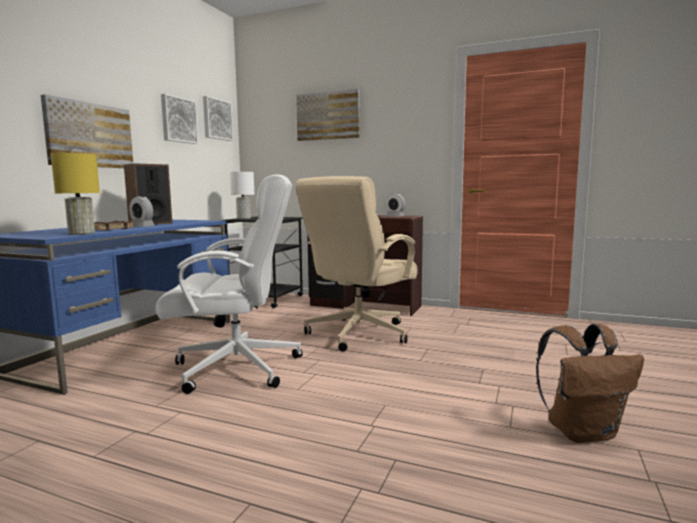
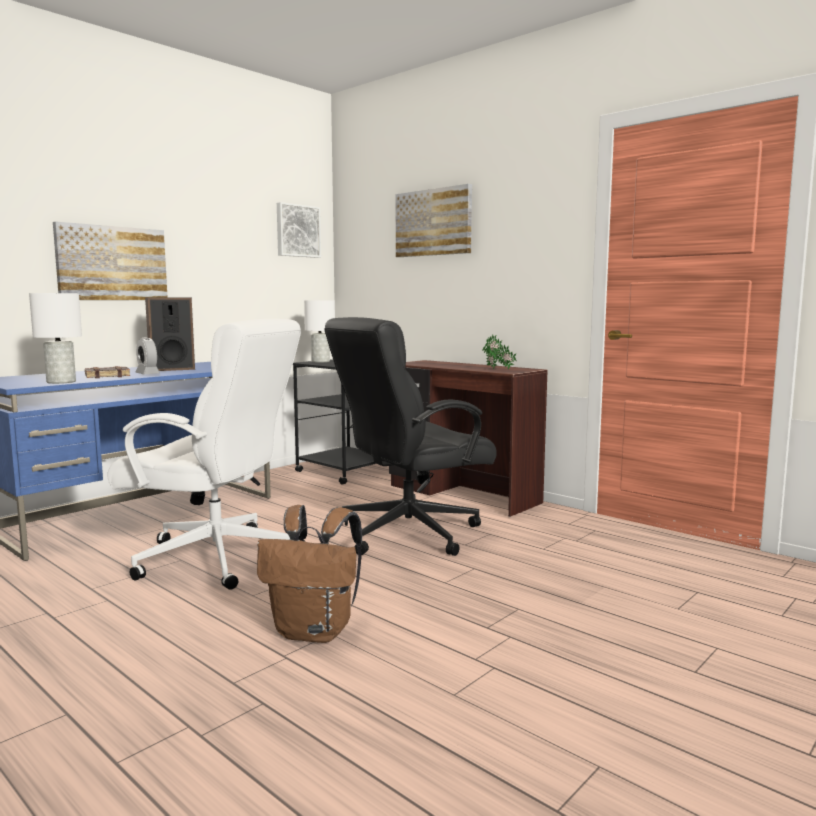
camera: 20 degrees right, 0 degrees up
(81, 233) = (60, 382): yellow table lamp -> white table lamp
(178, 120) = (237, 236): picture -> none
(359, 333) = (409, 533): beige office chair -> black office chair
(395, 216) = (498, 370): alarm clock -> potted plant
(582, 432) = (547, 724): brown backpack -> brown backpack (315, 631)

